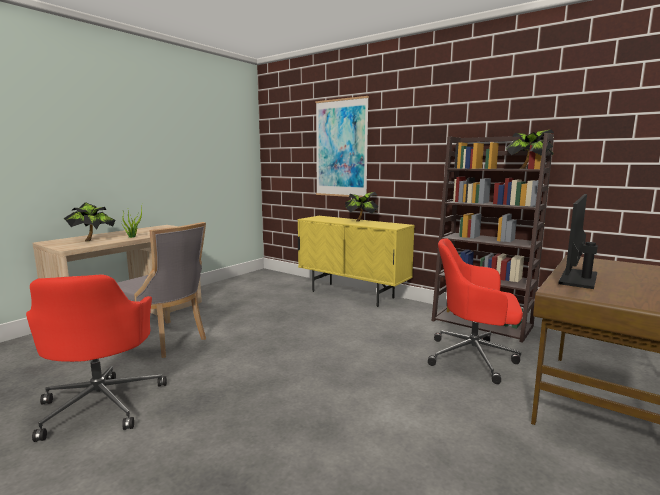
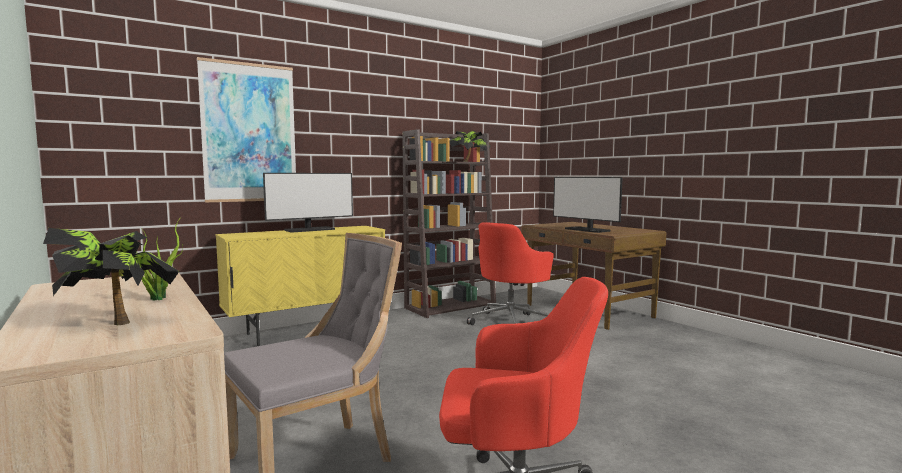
camera: 70 degrees left, 5 degrees down
(361, 221) = (309, 230): potted plant -> monitor

